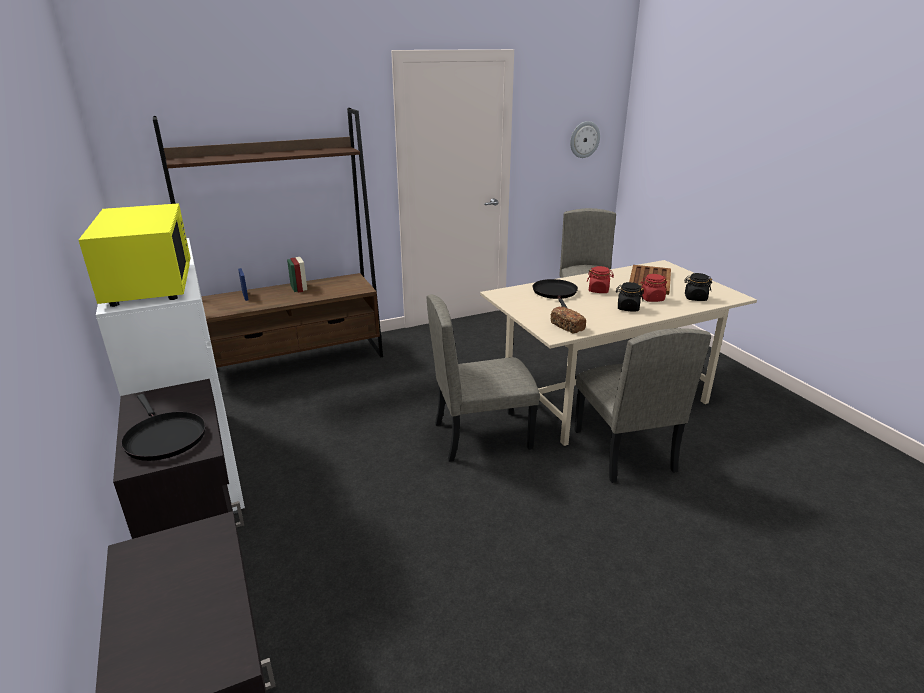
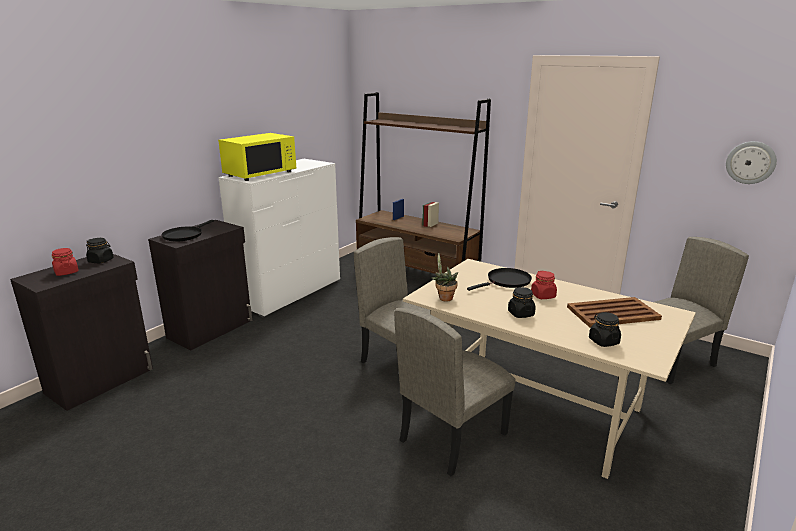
camera: 60 degrees right, 5 degrees down
(168, 556) = (101, 261): none -> black jar
(567, 326) = (444, 297): bread -> potted plant
(651, 299) = (562, 320): red jar -> red jar (66, 272)

